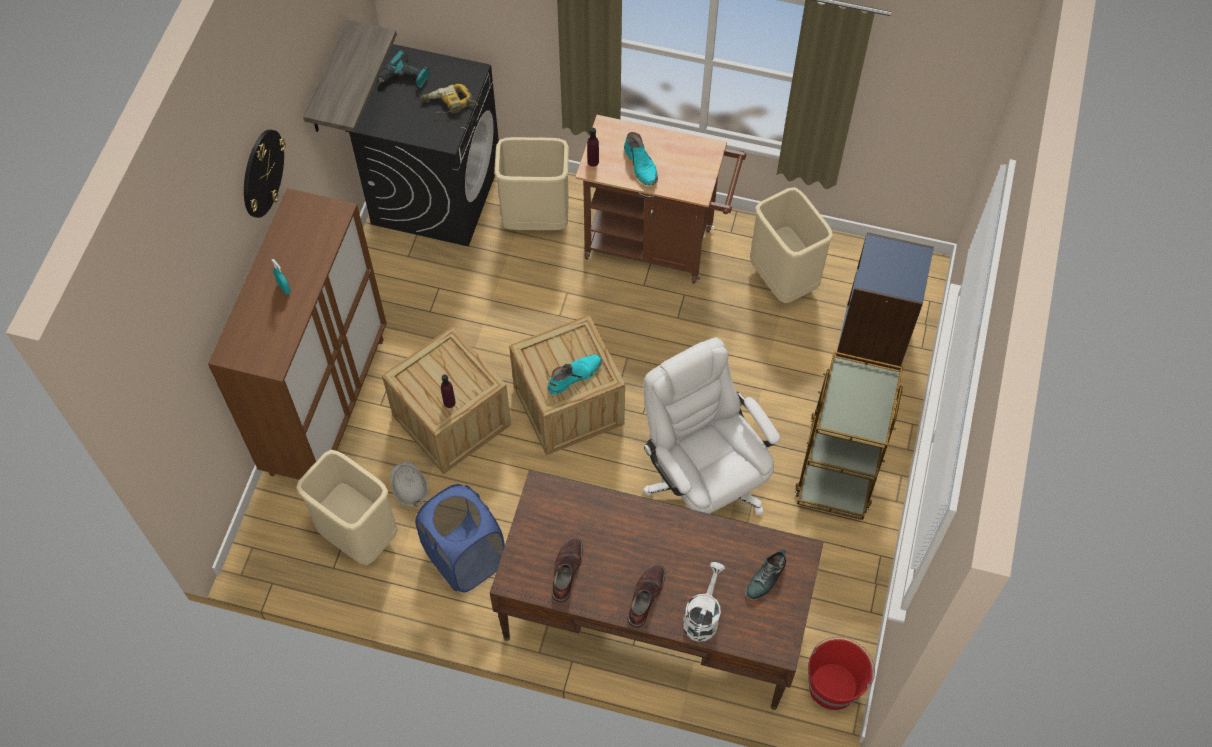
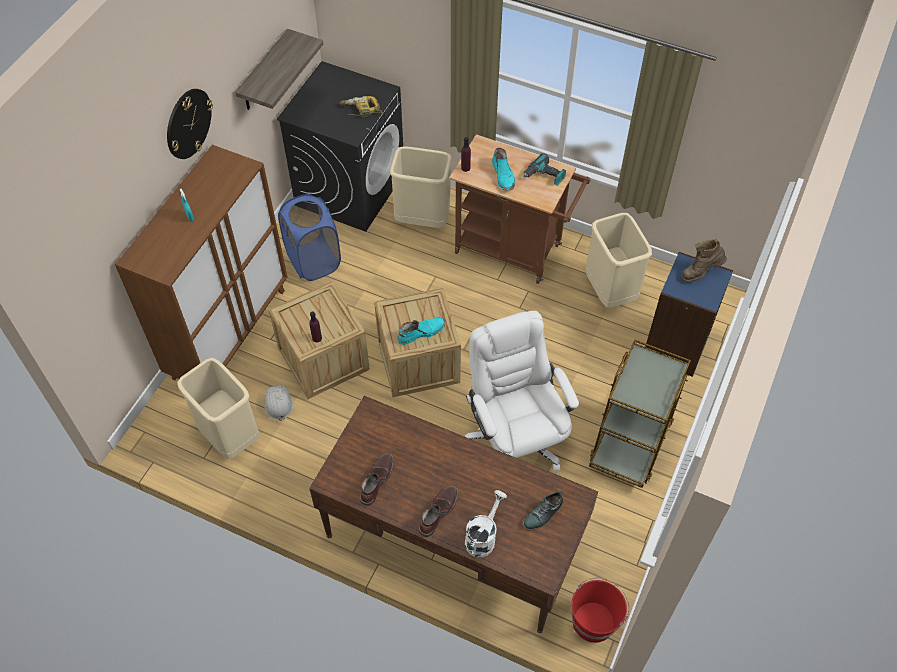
camera: 10 degrees right, 5 degrees down
(405, 77) = (331, 87): power drill -> power drill (544, 176)
(465, 558) = (310, 467): blue laundry basket -> blue laundry basket (314, 261)
(896, 254) = (700, 272): none -> brown boot

